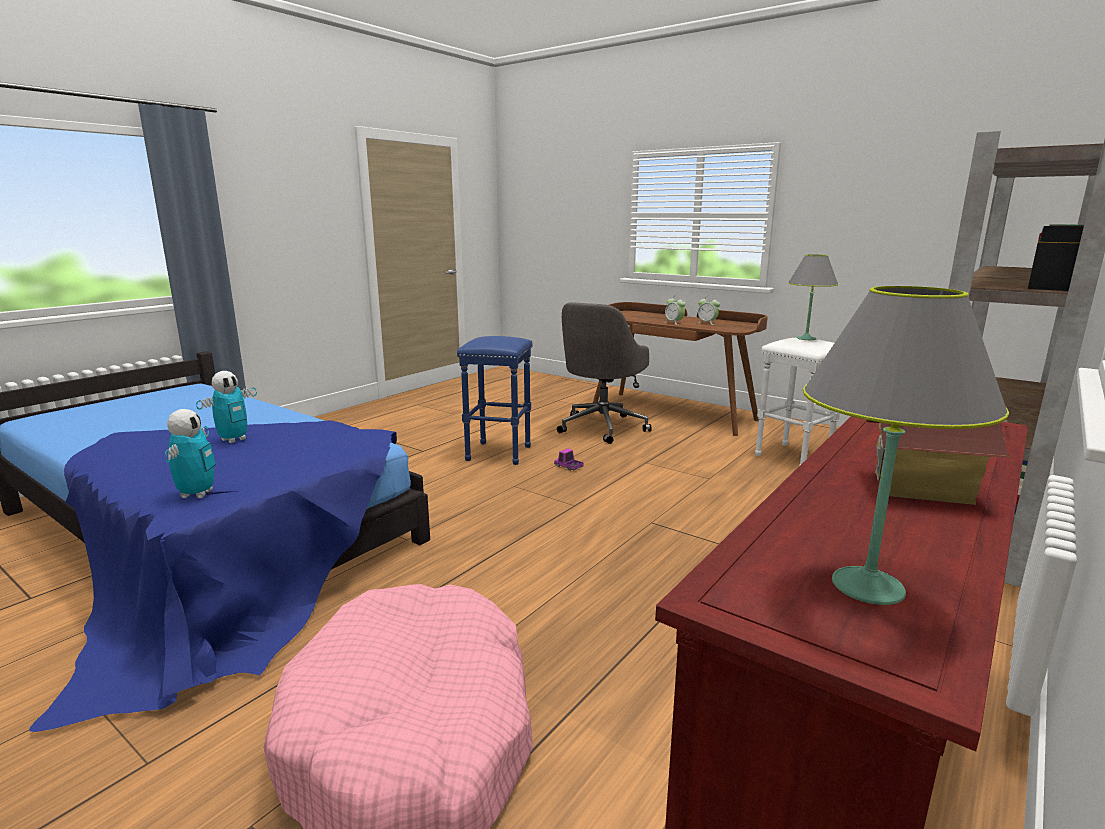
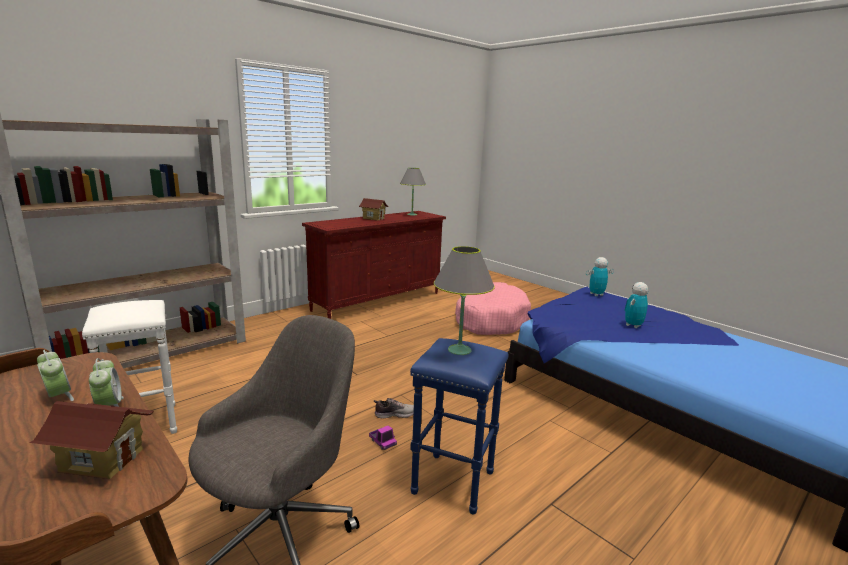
camera: 170 degrees left, 0 degrees up
(197, 494) = (596, 294): toy robot -> toy robot turned 60 degrees clockwise
(569, 486) = (395, 414): none -> shoe
(640, 317) = (102, 460): none -> toy house
(806, 338) = (122, 307): grey table lamp -> grey table lamp (459, 350)

